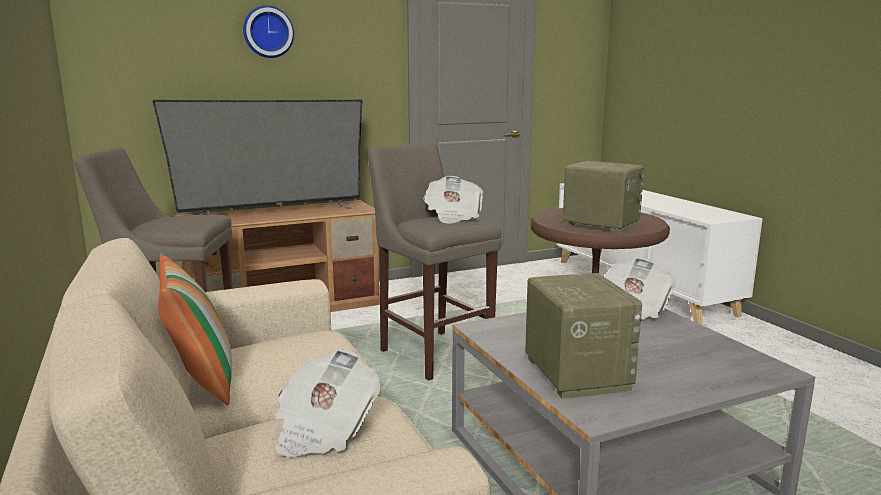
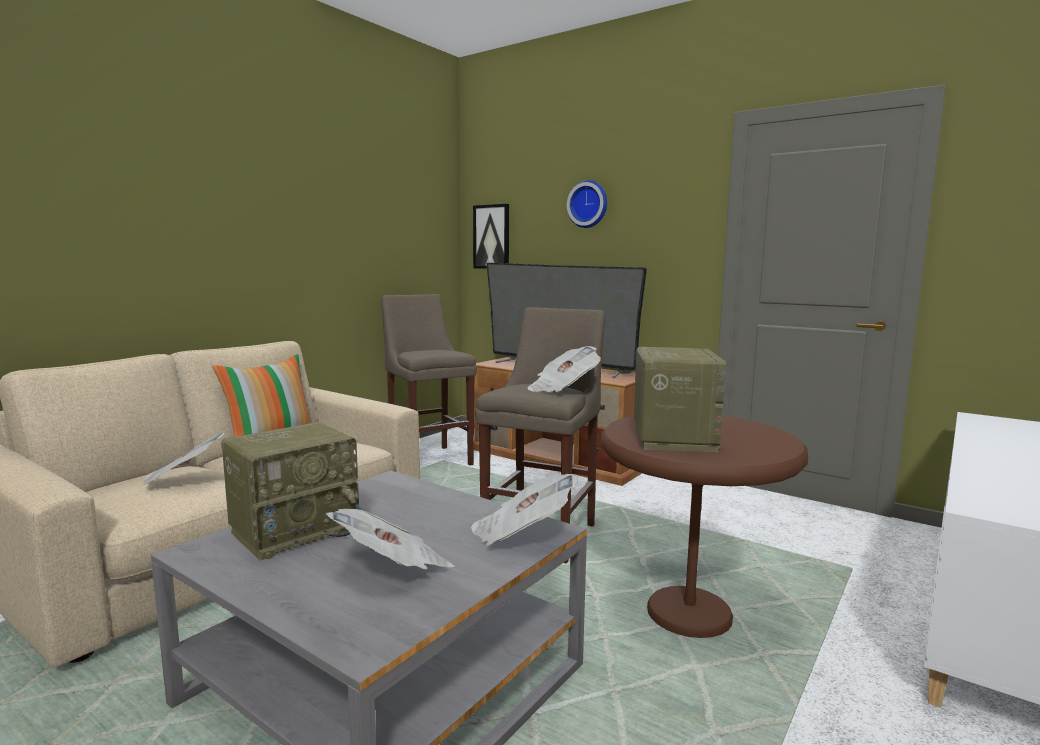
camera: 60 degrees right, 5 degrees down
(124, 65) = (492, 237): none -> picture
(670, 350) = (393, 569): none -> newspaper

